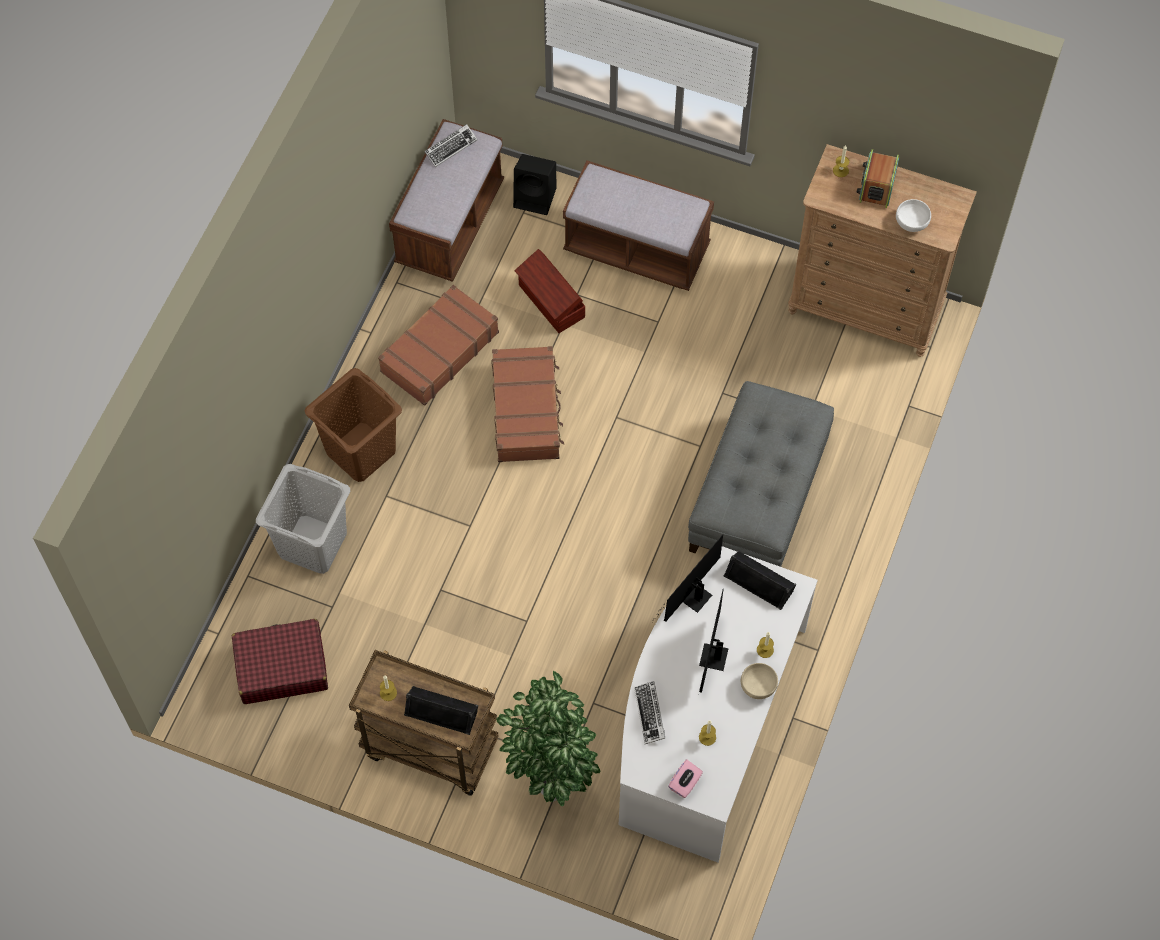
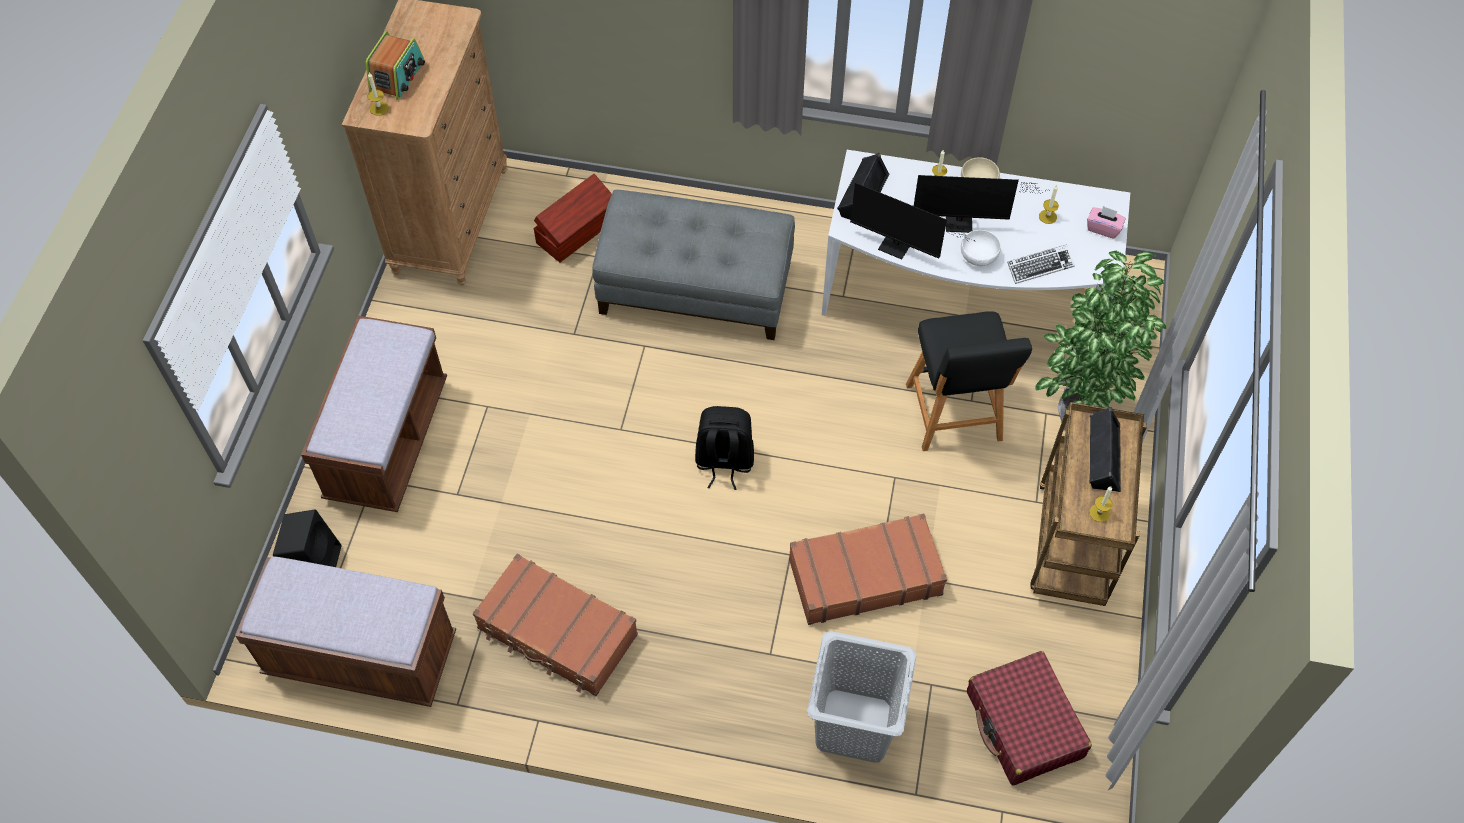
camera: 100 degrees left, 5 degrees down
(360, 451) = (715, 697): brown laundry basket -> none
(450, 147) = (288, 611): keyboard -> none
(527, 410) = (626, 521): brown suitcase -> brown suitcase (864, 576)
(551, 302) = (471, 520): brown storage box -> brown storage box (577, 232)
(568, 490) = (724, 462): none -> black backpack
(578, 684) = (955, 417): none -> black stool
(877, 185) = (397, 76): radio -> radio turned 75 degrees counterclockwise
(912, 222) = (446, 44): white bowl -> white bowl (979, 255)

